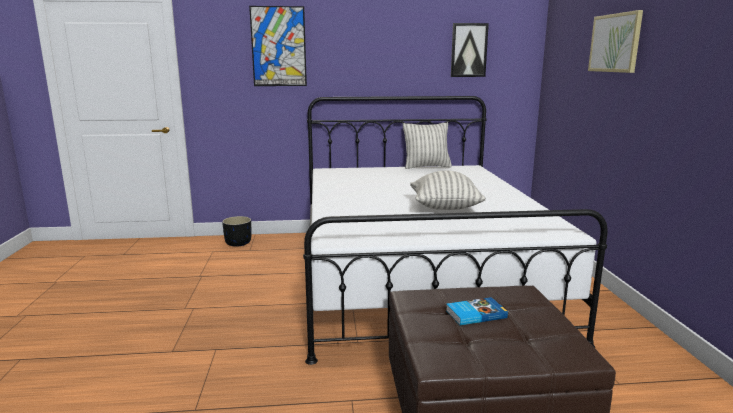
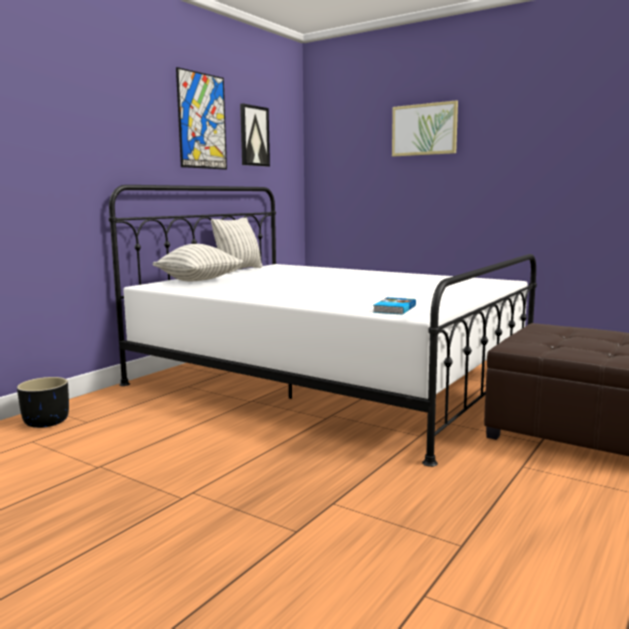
camera: 50 degrees left, 5 degrees down
(278, 46) = (62, 107): picture -> picture (202, 121)
(445, 209) = (388, 286): pillow -> pillow (199, 281)
(475, 314) = (569, 341): book -> book (393, 309)

